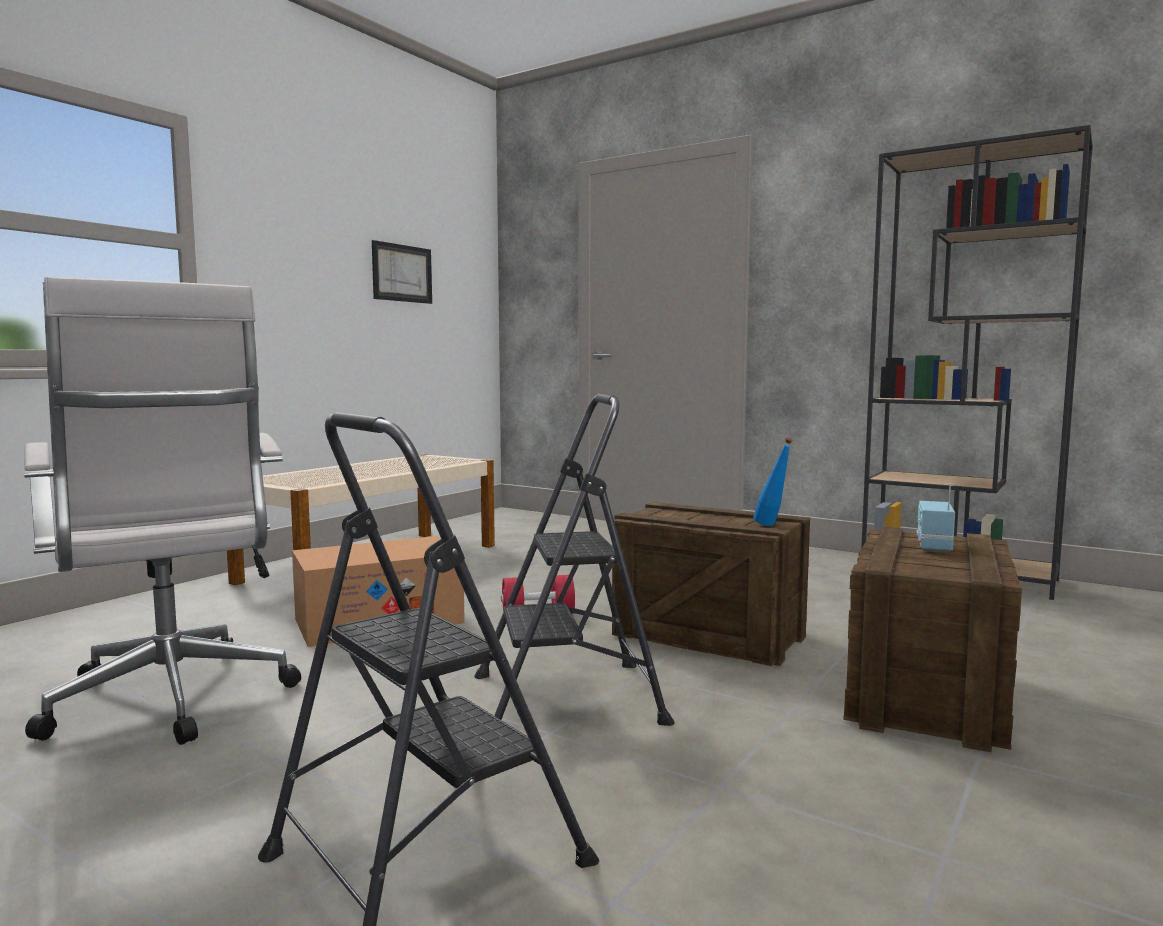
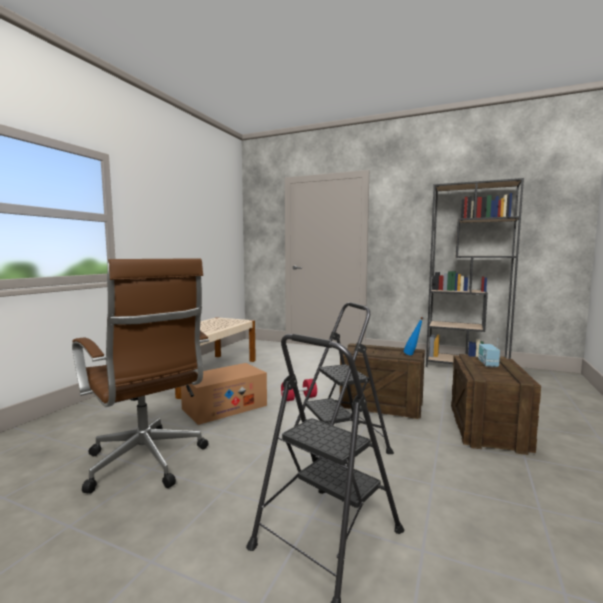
camera: 10 degrees left, 0 degrees up
(172, 702) = (147, 463): white office chair -> brown office chair
(402, 273) = (203, 229): picture -> none

